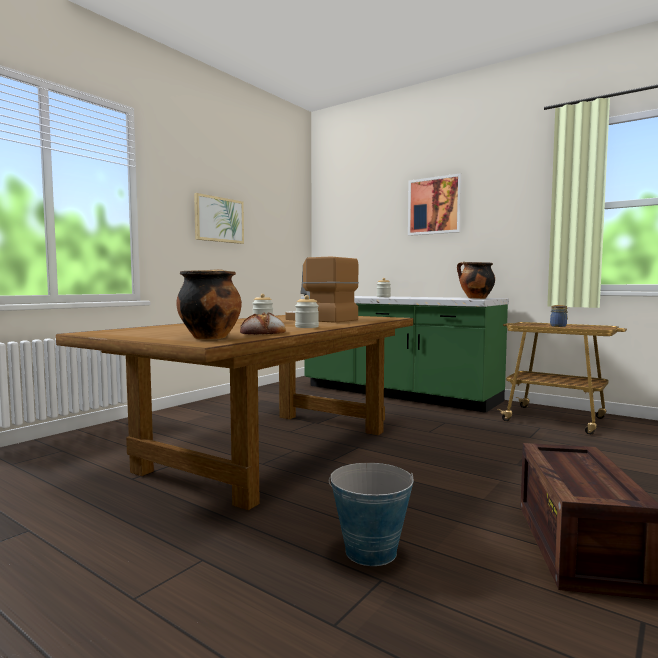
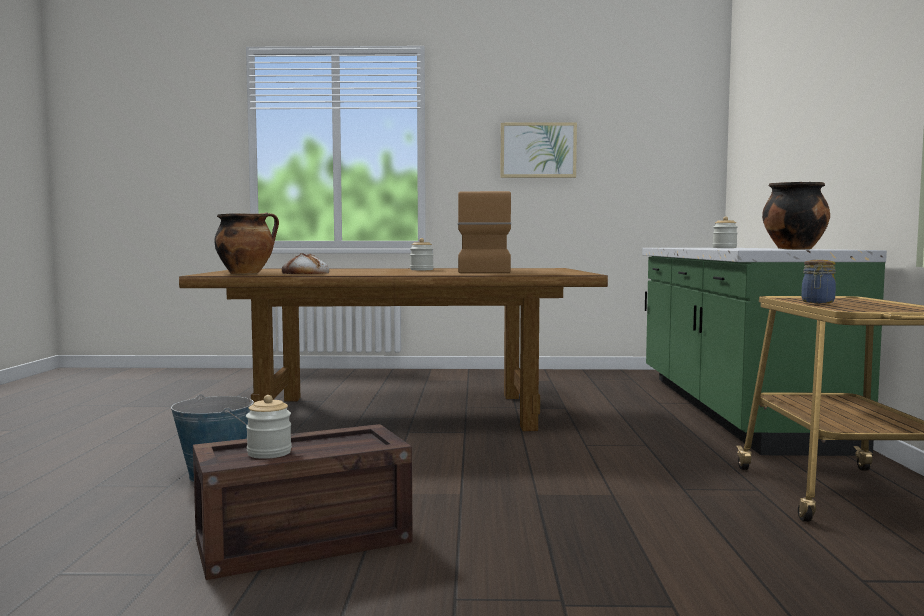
camera: 55 degrees right, 0 degrees up
(306, 327) = (383, 273): jar -> jar (269, 453)
(434, 206) = (824, 82): picture -> none

